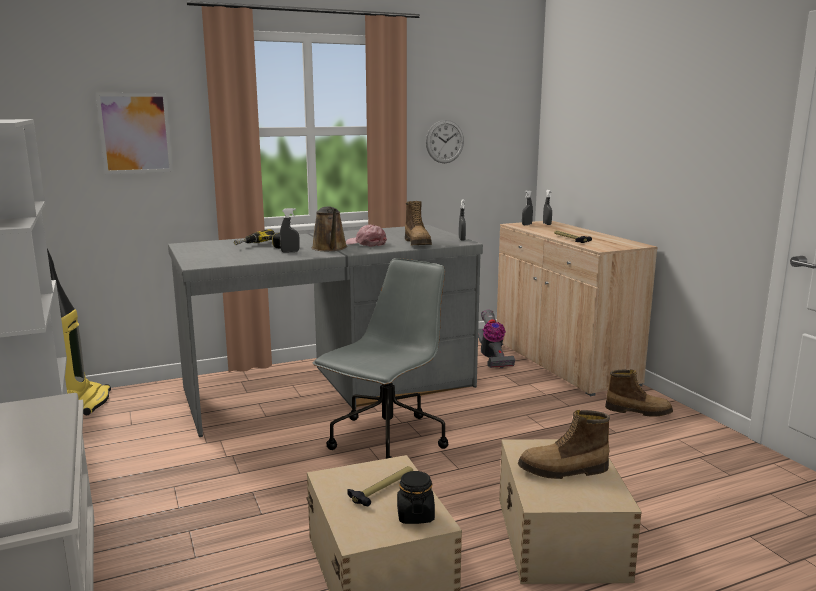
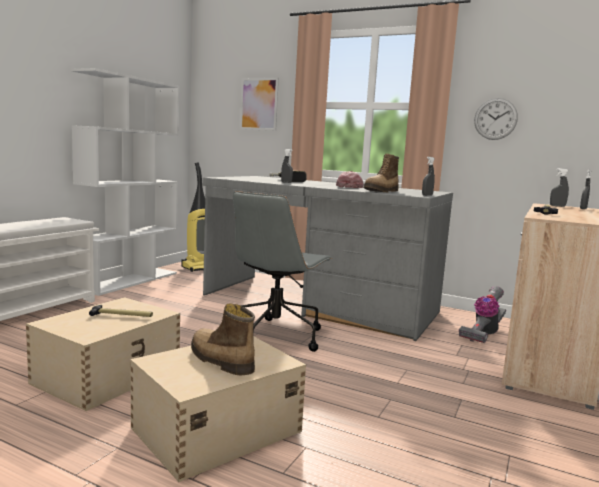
camera: 50 degrees right, 5 degrees down
(330, 248) = (315, 185): brown watering can -> none
(386, 440) = (275, 335): grey office chair -> grey office chair turned 120 degrees clockwise
(415, 515) = (93, 330): black jar -> none
(638, 411) = (526, 419): boot -> none

